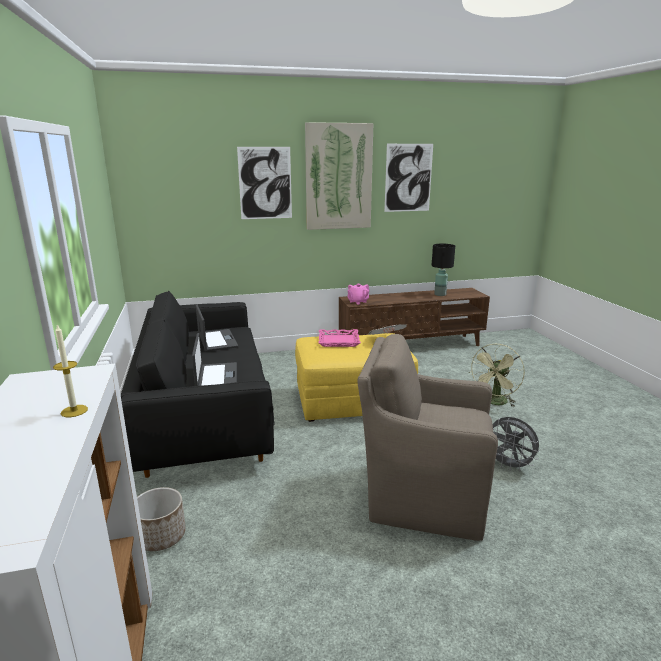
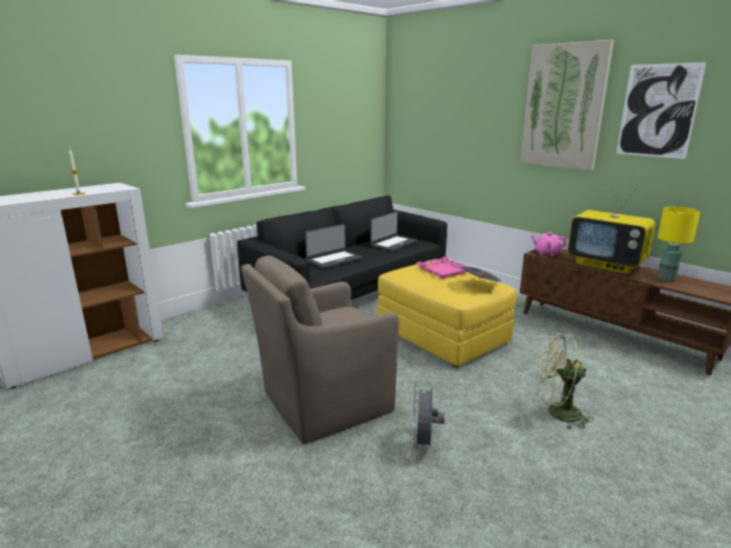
camera: 60 degrees right, 0 degrees up
(160, 536) = (211, 325): planter -> none
(265, 183) = (489, 110): picture -> none
(401, 297) = (606, 265): none -> television
(422, 496) = (323, 403): brown armchair -> brown armchair turned 105 degrees counterclockwise
(440, 294) = (666, 279): black table lamp -> yellow table lamp

